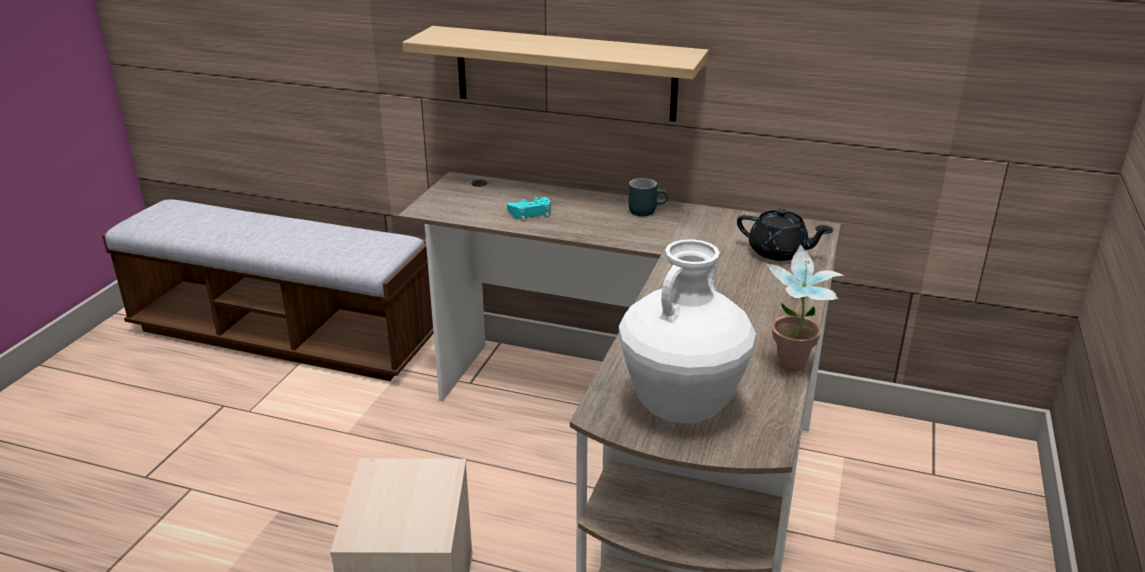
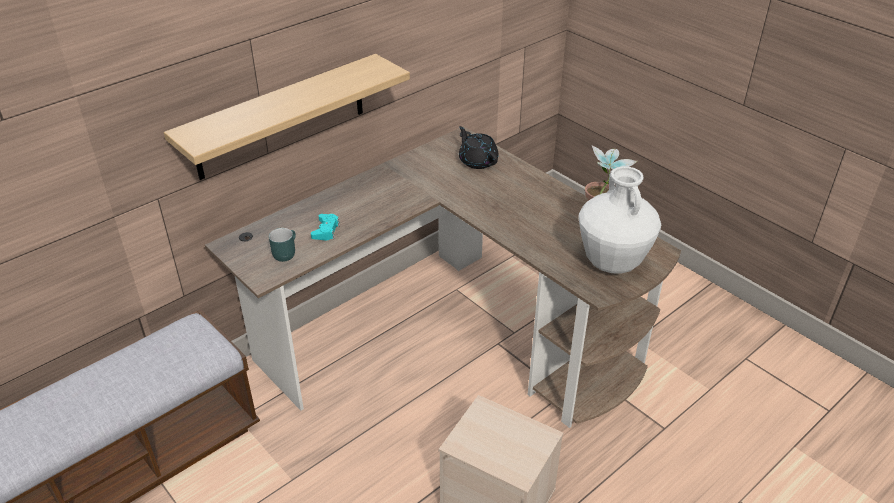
camera: 60 degrees left, 10 degrees up
(646, 210) = (374, 183): turquoise mug -> turquoise mug (284, 252)
(778, 252) = (477, 161): black teapot -> black teapot turned 90 degrees counterclockwise

